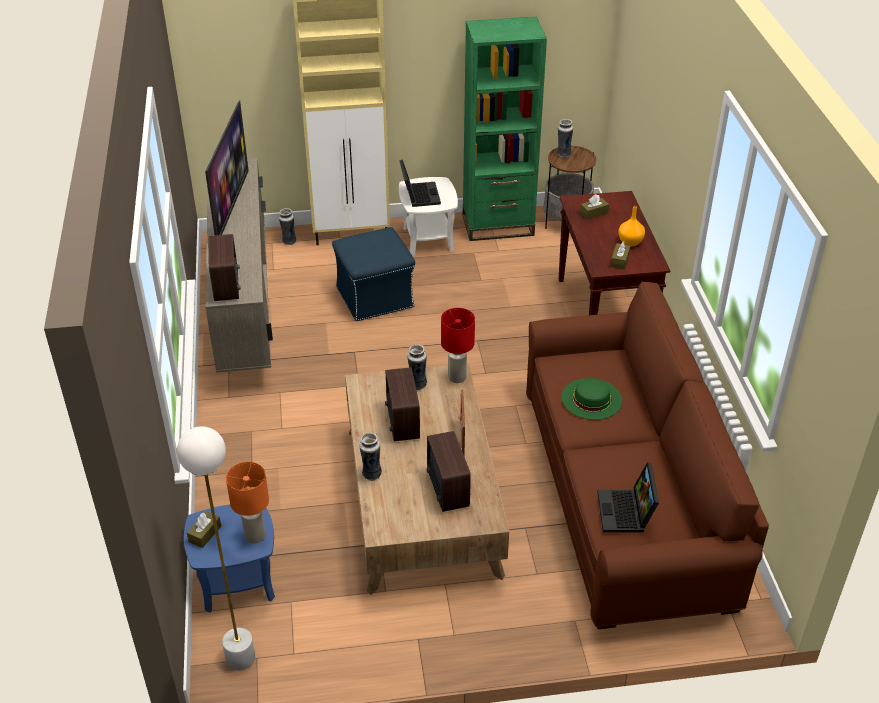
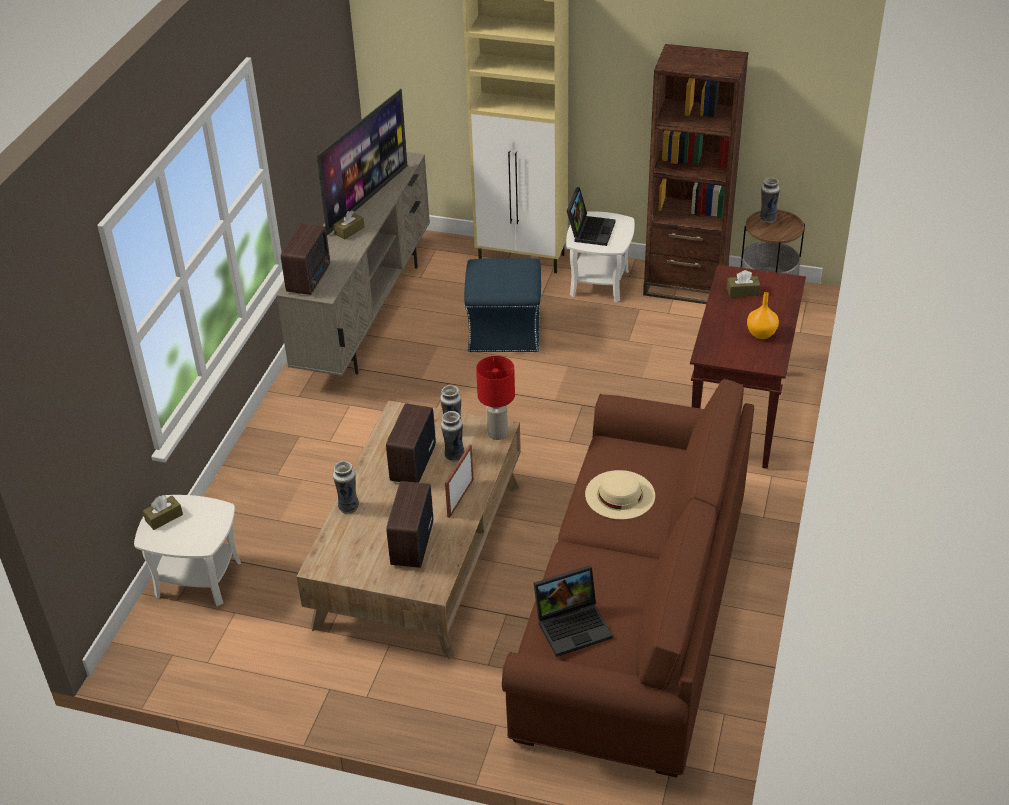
camera: 25 degrees right, 0 degrees up
(237, 582) = (198, 578): blue side table -> white side table
(240, 658) = (158, 650): white floor lamp -> none
(254, 536) = (206, 533): orange table lamp -> none
(289, 242) = (453, 252): vase -> vase (454, 456)
(498, 225) = (685, 285): green bookcase -> brown bookcase
(591, 399) = (620, 494): green hat -> beige hat
(619, 261) = (734, 351): brown tissue box -> brown tissue box (349, 231)
(626, 513) = (574, 625): laptop -> laptop turned 135 degrees counterclockwise

